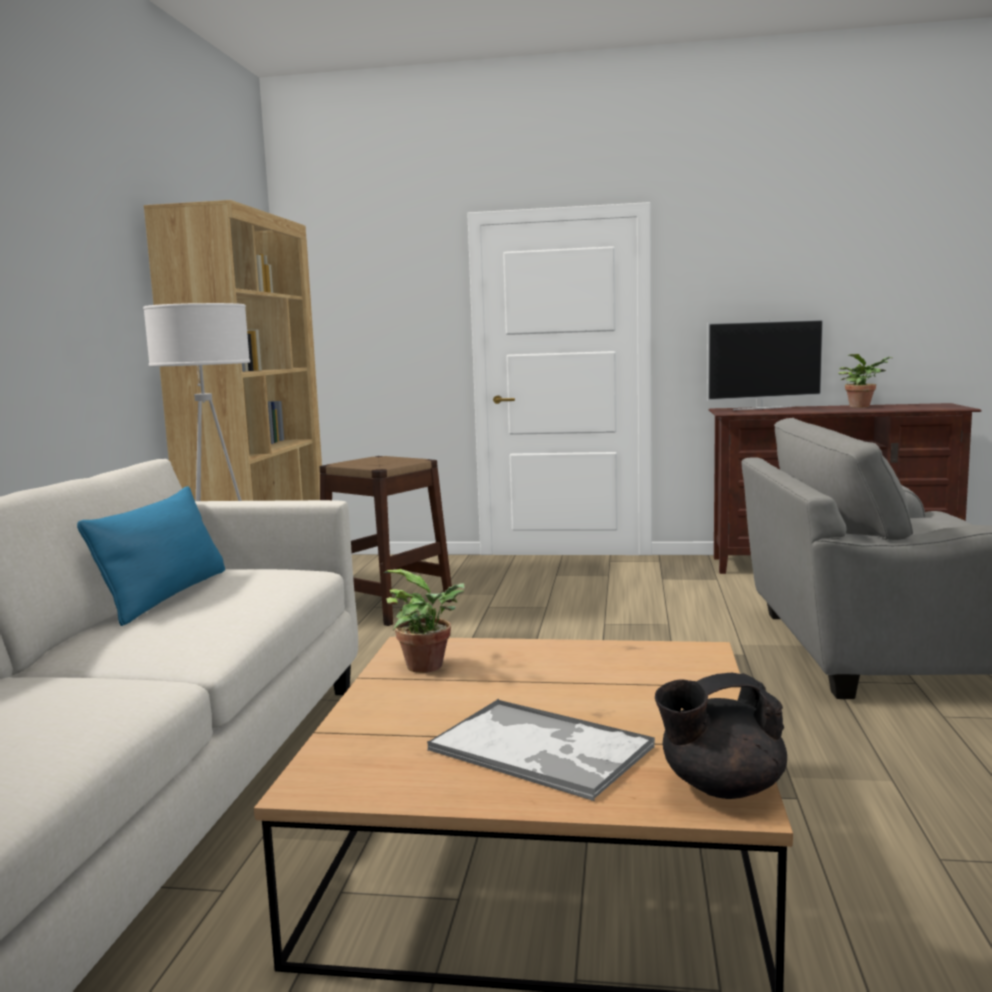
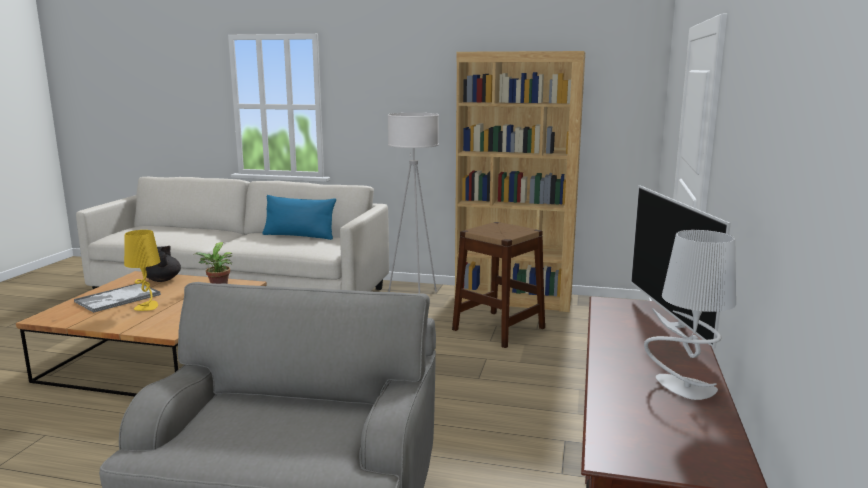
camera: 95 degrees right, 5 degrees up
(586, 700) = (147, 307): none -> yellow table lamp
(720, 787) = (53, 318): black teapot -> black teapot (163, 279)
(862, 406) = (684, 388): potted plant -> grey table lamp

